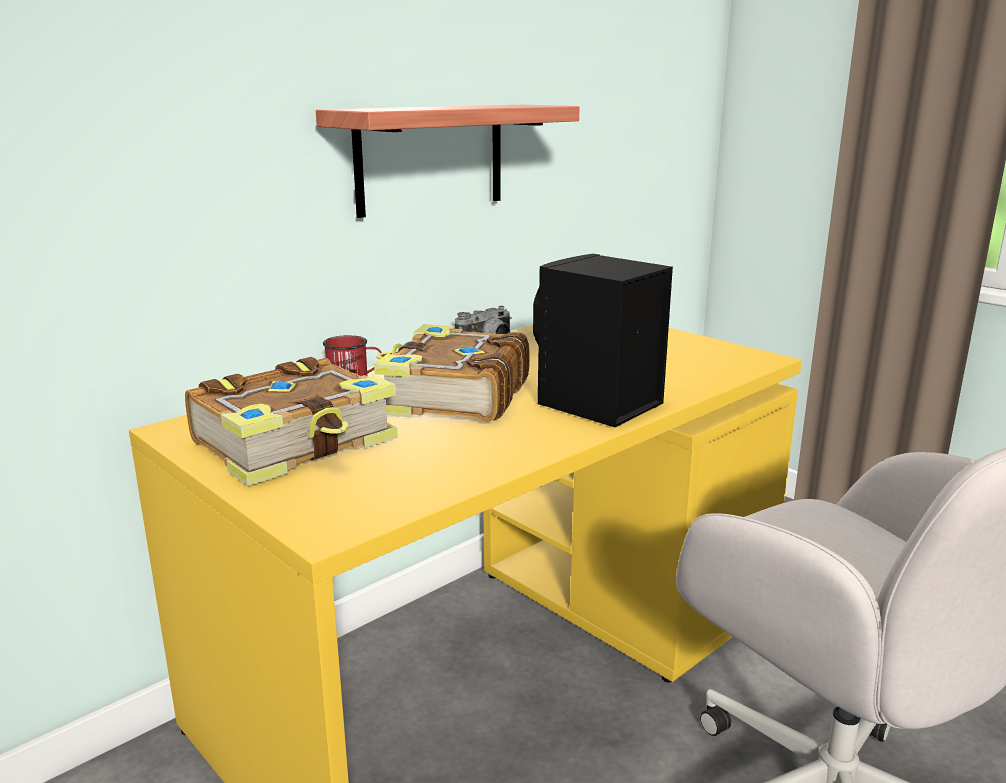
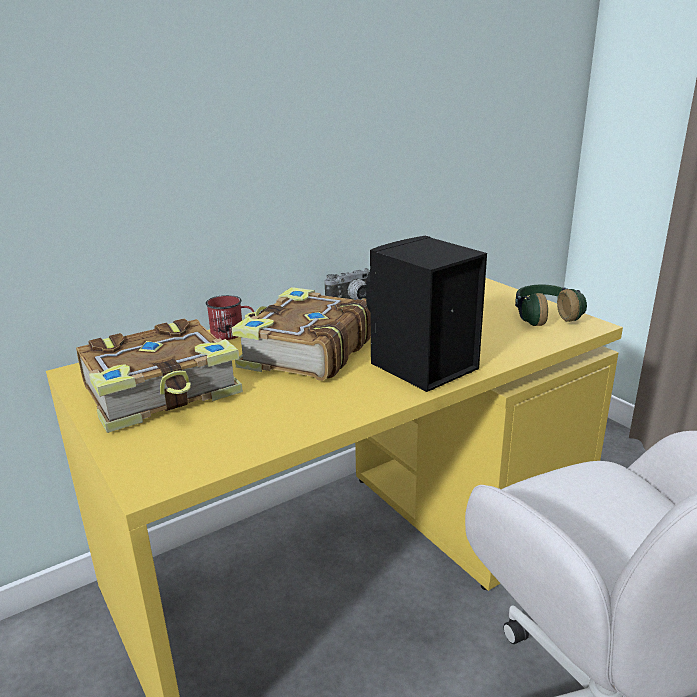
camera: 10 degrees right, 5 degrees up
(430, 158) = (304, 145): shelf -> none
(713, 352) = (544, 316): none -> headphones

